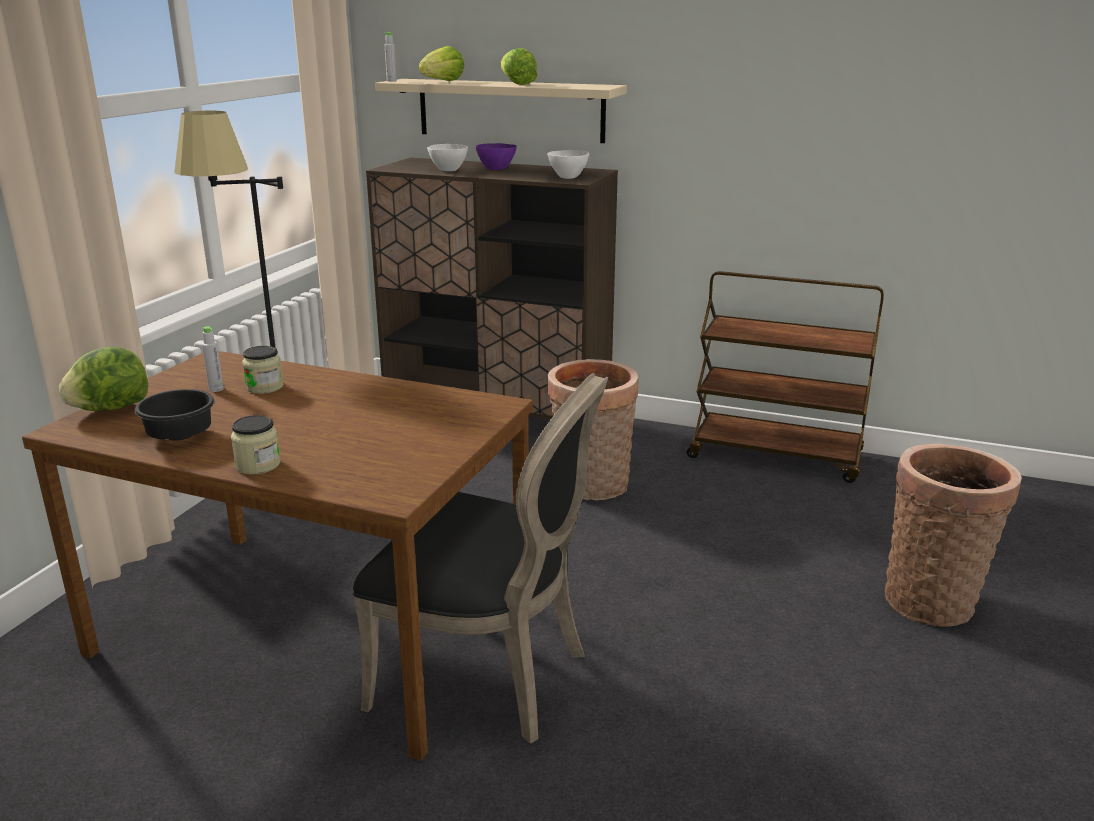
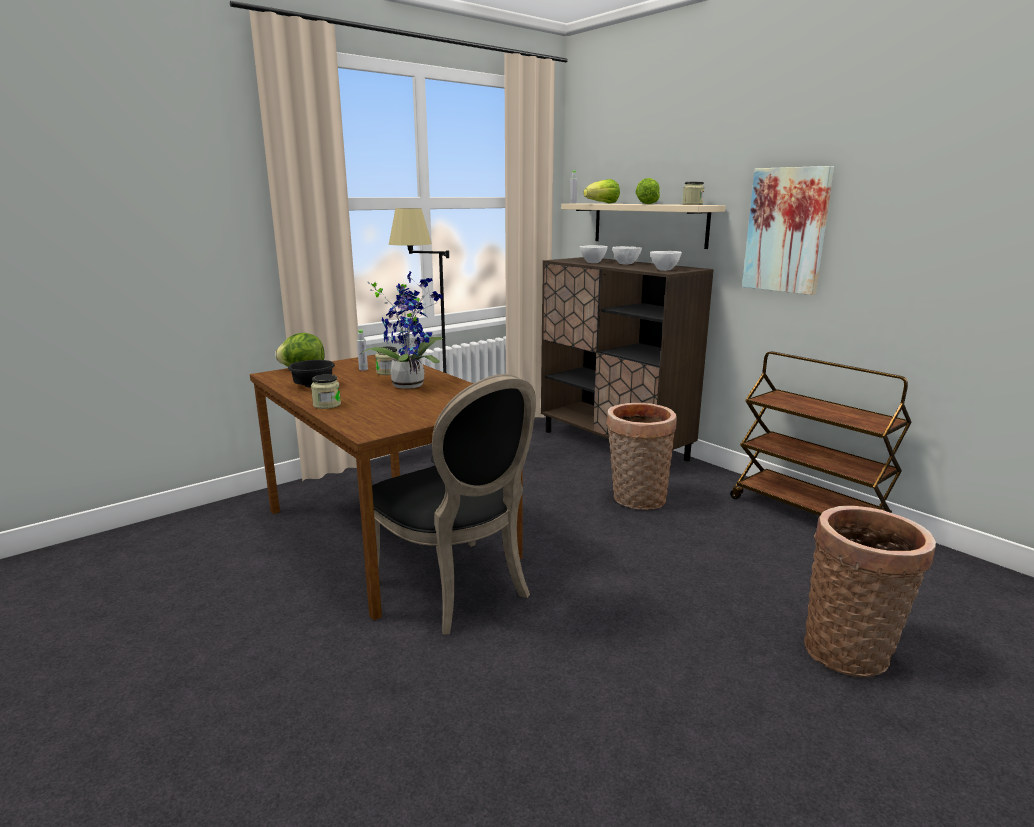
camera: 30 degrees right, 5 degrees down
(330, 401) = (410, 384): none -> potted plant
(496, 169) = (626, 264): purple bowl -> white bowl
(585, 85) = (692, 204): none -> jar
(713, 118) = (786, 230): none -> picture

